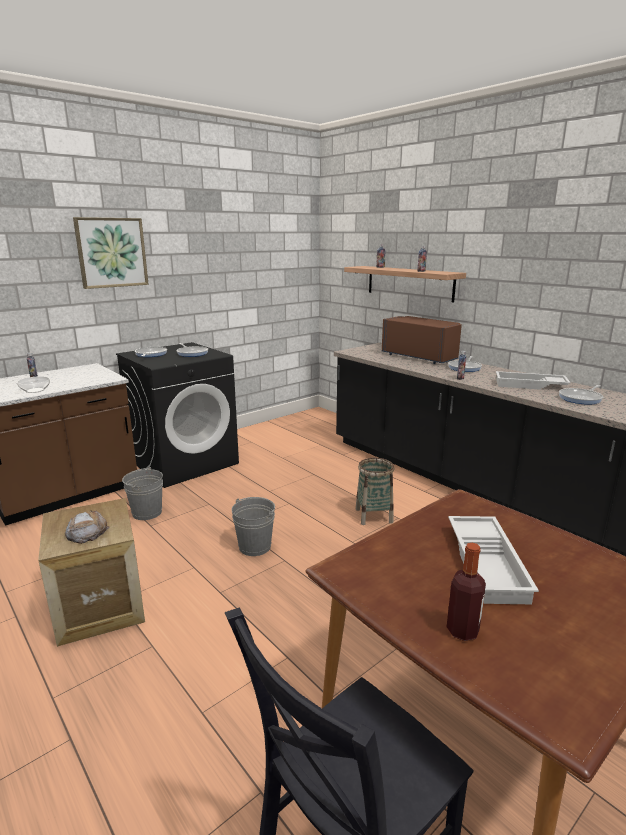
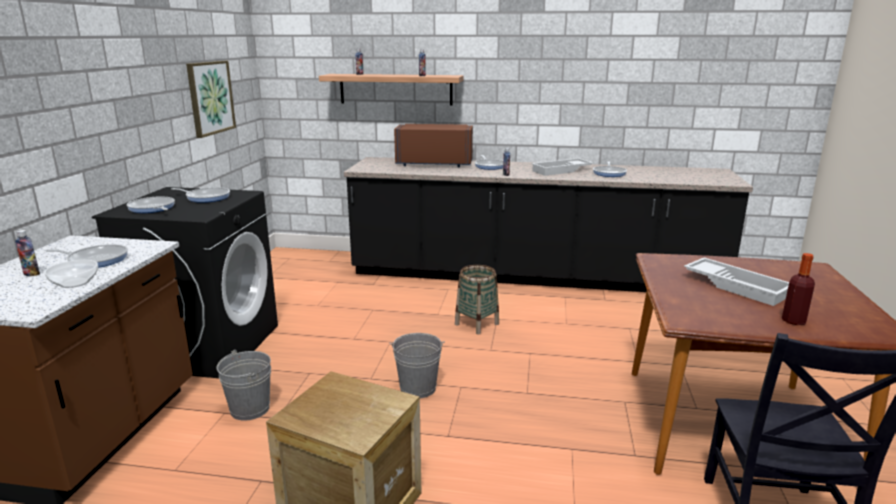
camera: 40 degrees left, 0 degrees up
(72, 380) = (95, 260): none -> frying pan
(87, 532) = (359, 412): bread -> none
(111, 252) = (66, 67): picture -> picture (210, 97)

